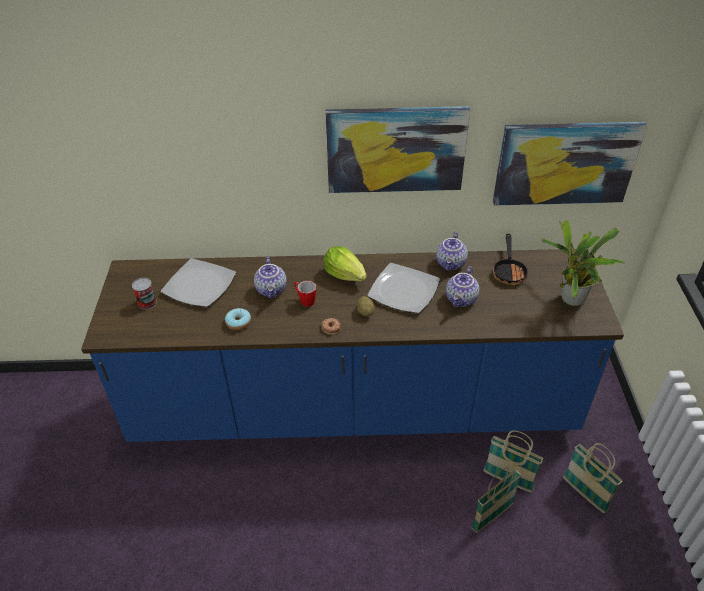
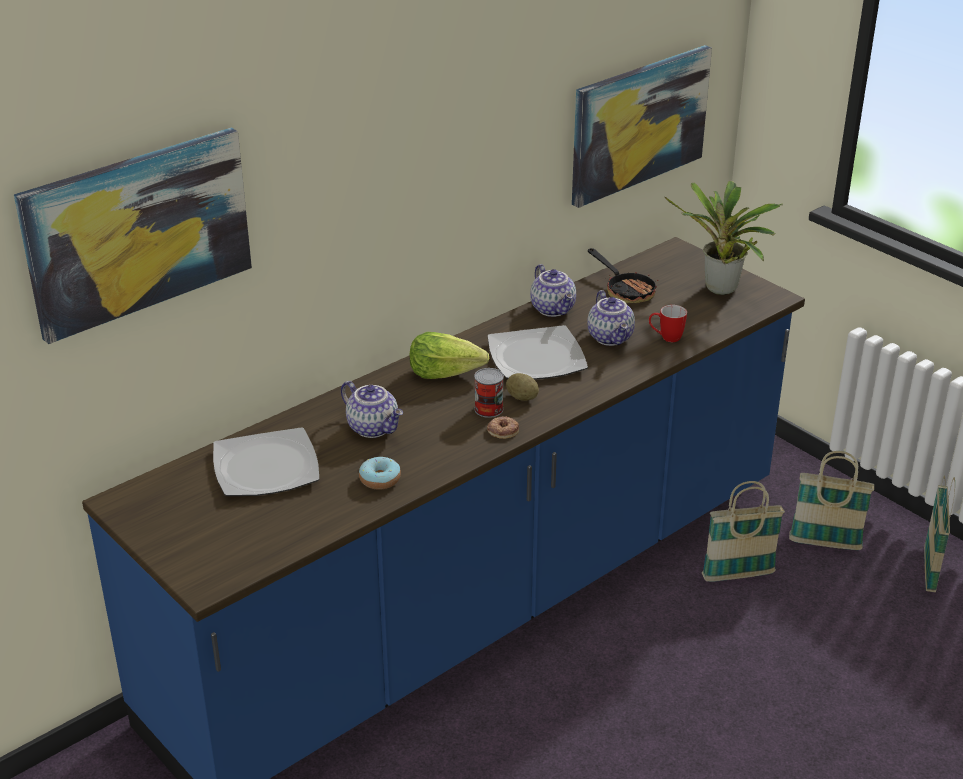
camera: 40 degrees left, 10 degrees down
(147, 303) = (217, 519): can -> can (488, 409)
(305, 301) = (432, 419): mug -> mug (665, 338)
(395, 149) = (463, 161): picture -> picture (138, 231)
(492, 517) = (761, 620): basket -> basket (929, 571)

